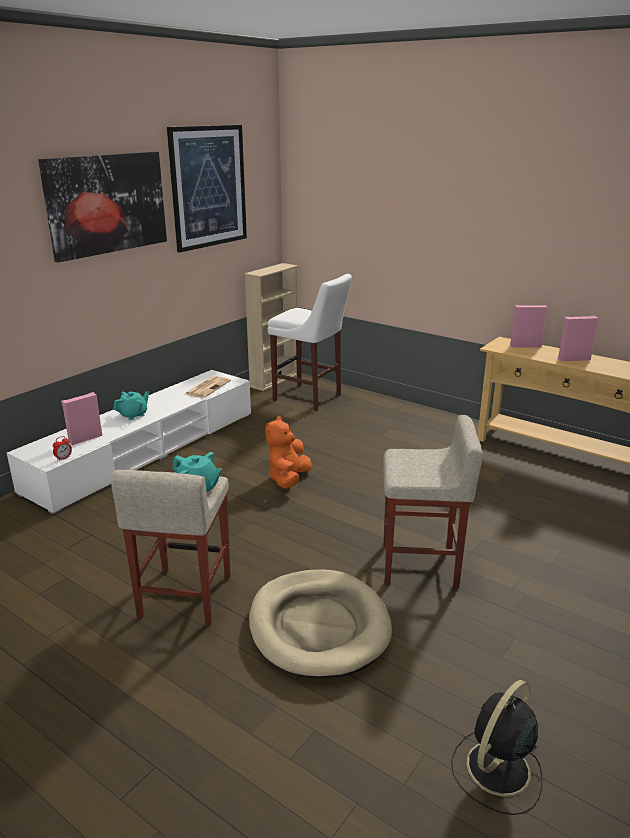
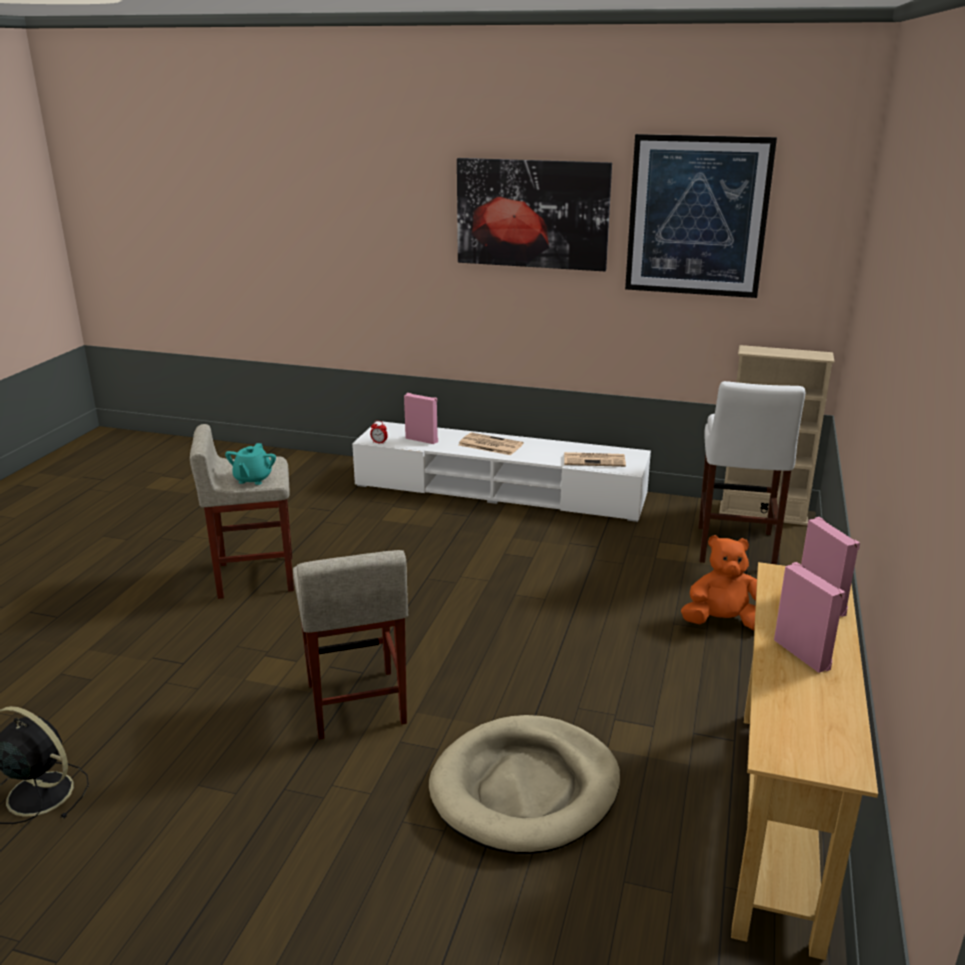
camera: 70 degrees right, 0 degrees up
(133, 415) = (489, 445): turquoise teapot -> newspaper
(288, 479) = (496, 581): orange plush toy -> orange plush toy (723, 622)
(319, 626) = (227, 655): beige dog bed -> beige dog bed (525, 789)

